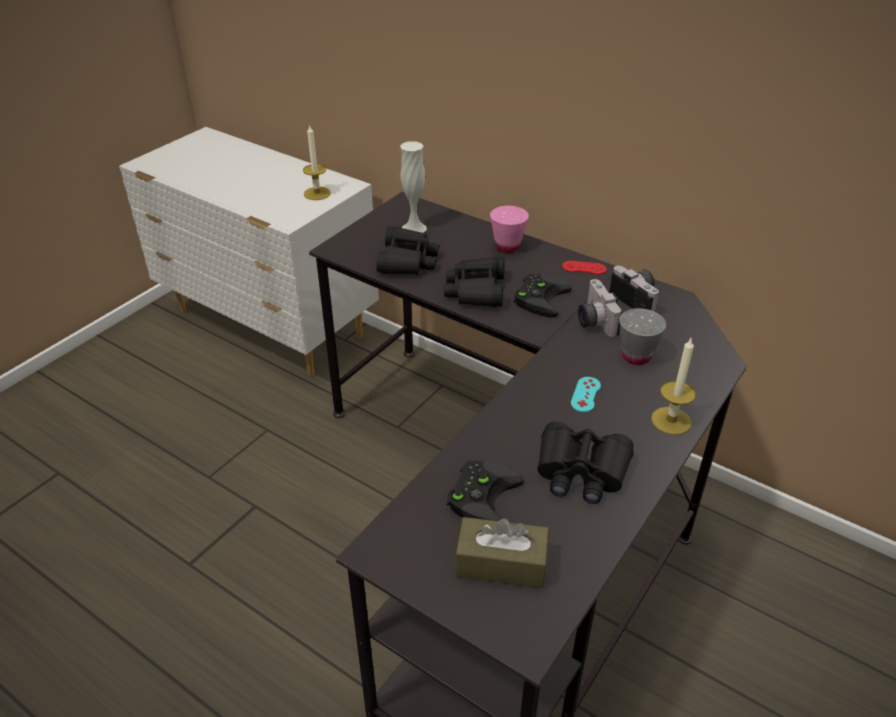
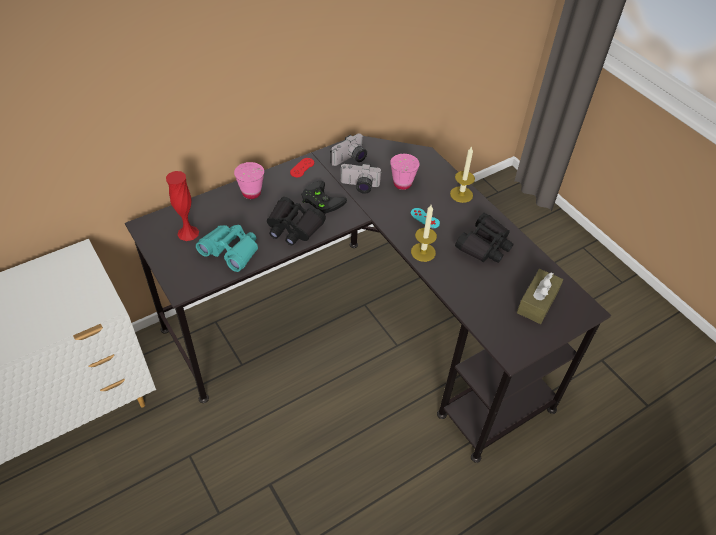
camera: 70 degrees left, 10 degrees up
(317, 193) = (74, 278): candle -> candle (423, 252)
(407, 261) = (231, 251): black binoculars -> turquoise binoculars
(414, 228) = (188, 233): white vase -> red vase
(482, 494) = (486, 293): black game controller -> none
(636, 356) = (402, 184): grey cup -> pink cup
(638, 300) = (350, 159): camera -> camera turned 150 degrees clockwise

